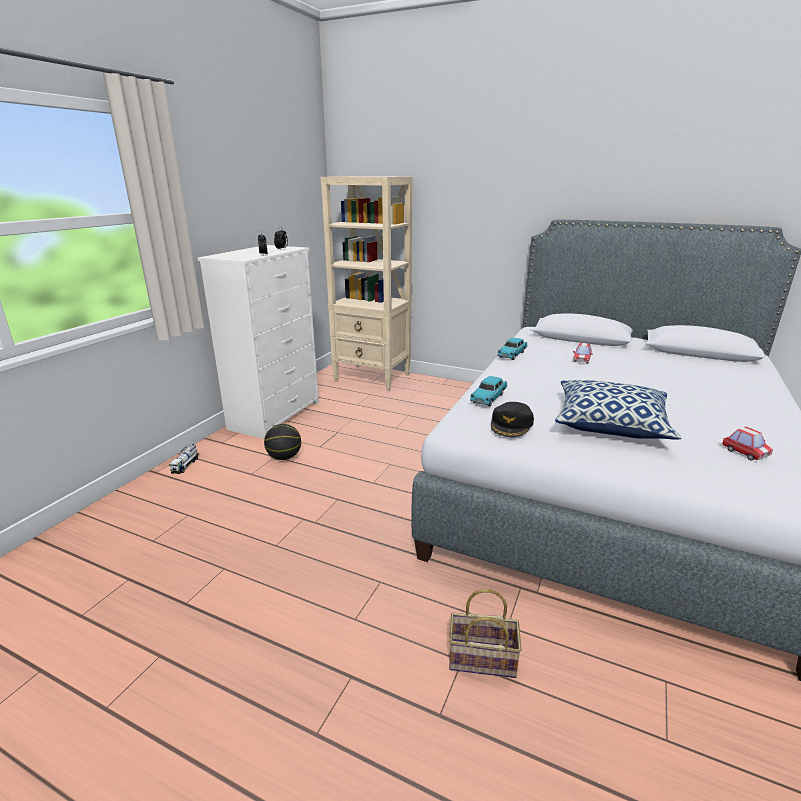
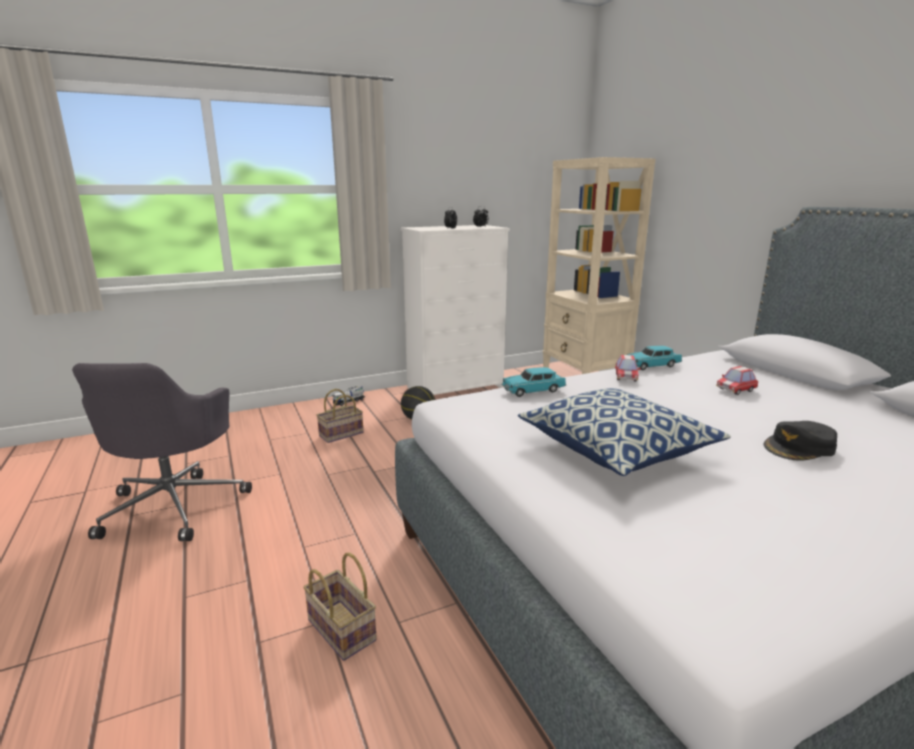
camera: 40 degrees right, 5 degrees down
(149, 664) = (175, 505): none -> grey office chair
(229, 502) = (340, 435): none -> basket
(511, 424) = (501, 414): black cap -> black cap (799, 447)
(745, 452) = (745, 540): toy car -> toy car (625, 377)

